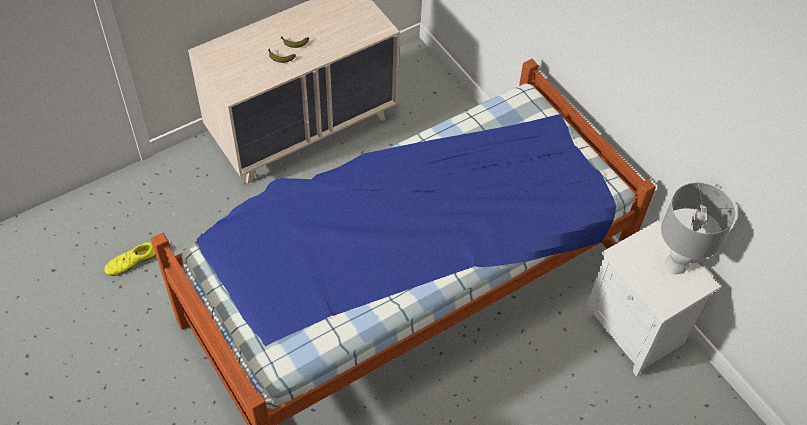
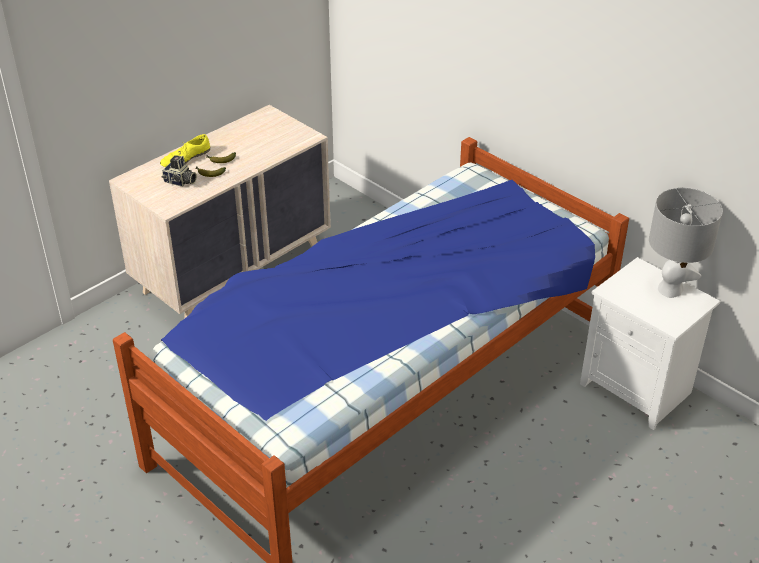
camera: 10 degrees left, 15 degrees down
(131, 262) = (72, 419): yellow shoe -> yellow shoe (185, 159)
(251, 63) = (180, 182): none -> camera

